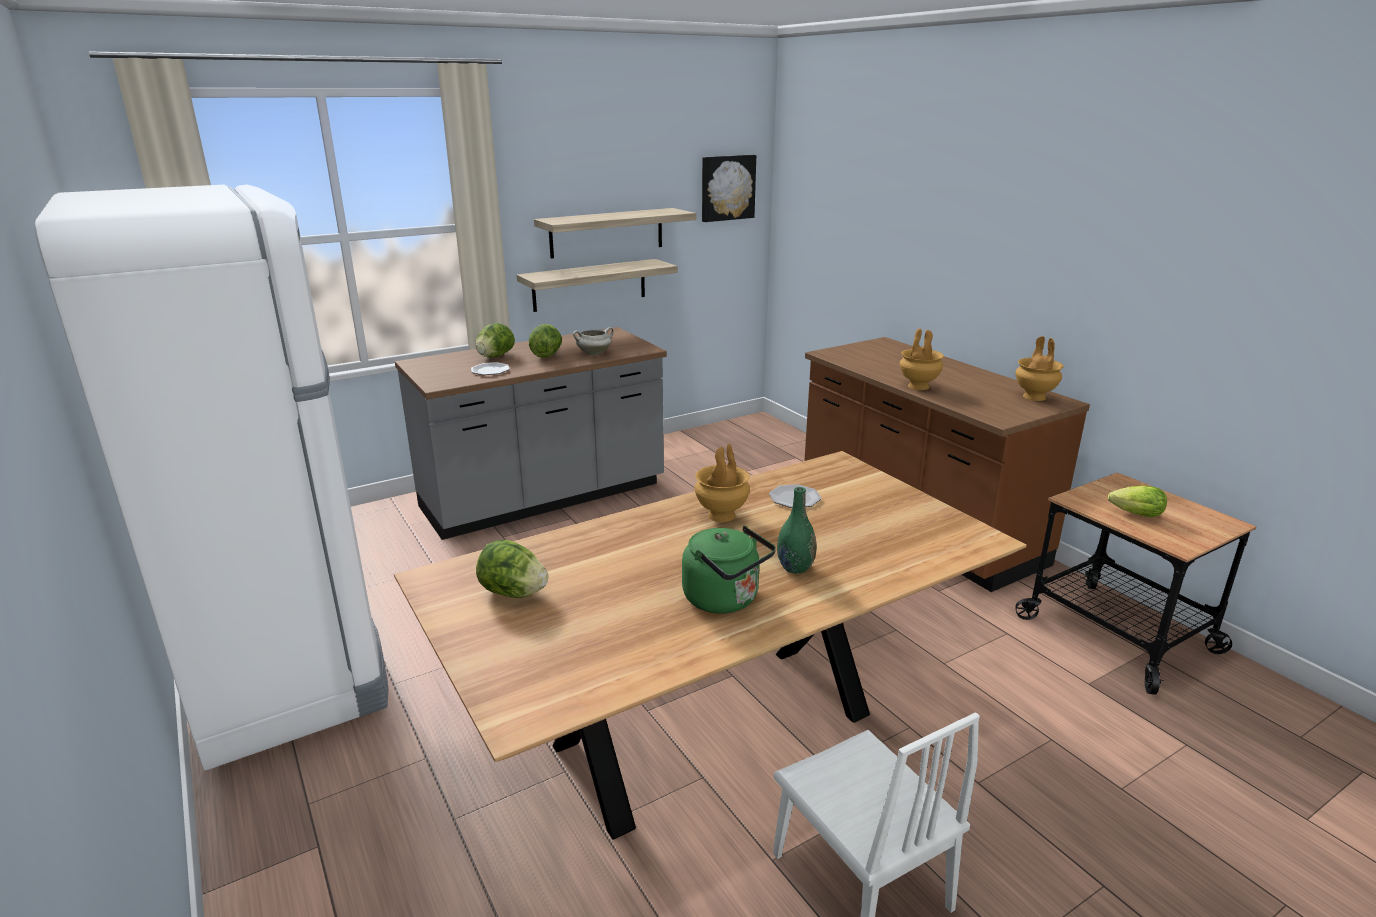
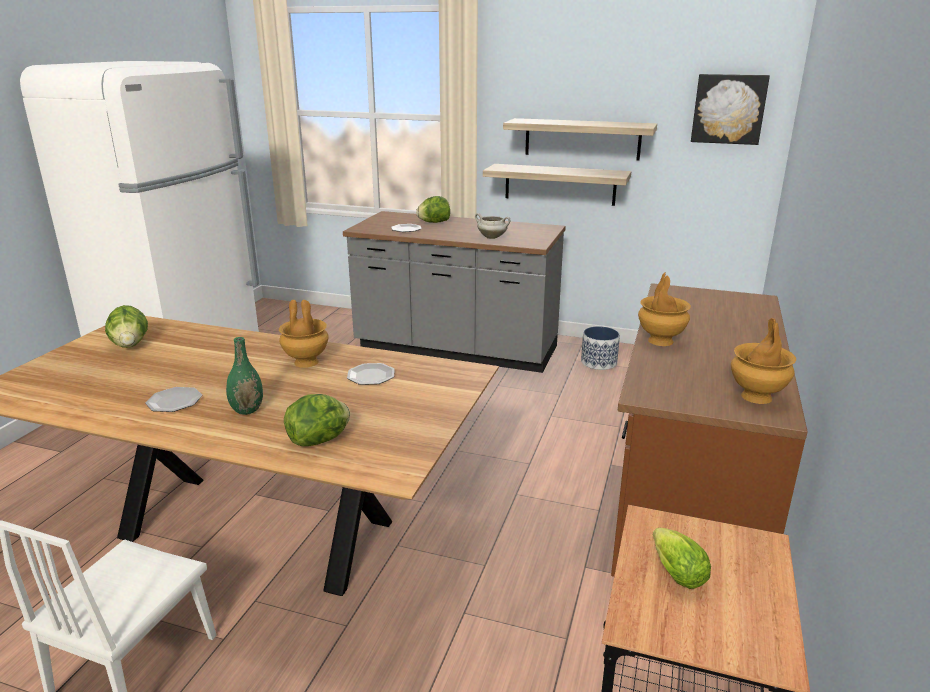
camera: 50 degrees right, 0 degrees up
(546, 355) = (462, 230): lettuce -> lettuce (320, 440)
(680, 456) = (599, 362): none -> planter
(725, 600) = (174, 402): green kettle -> plate

